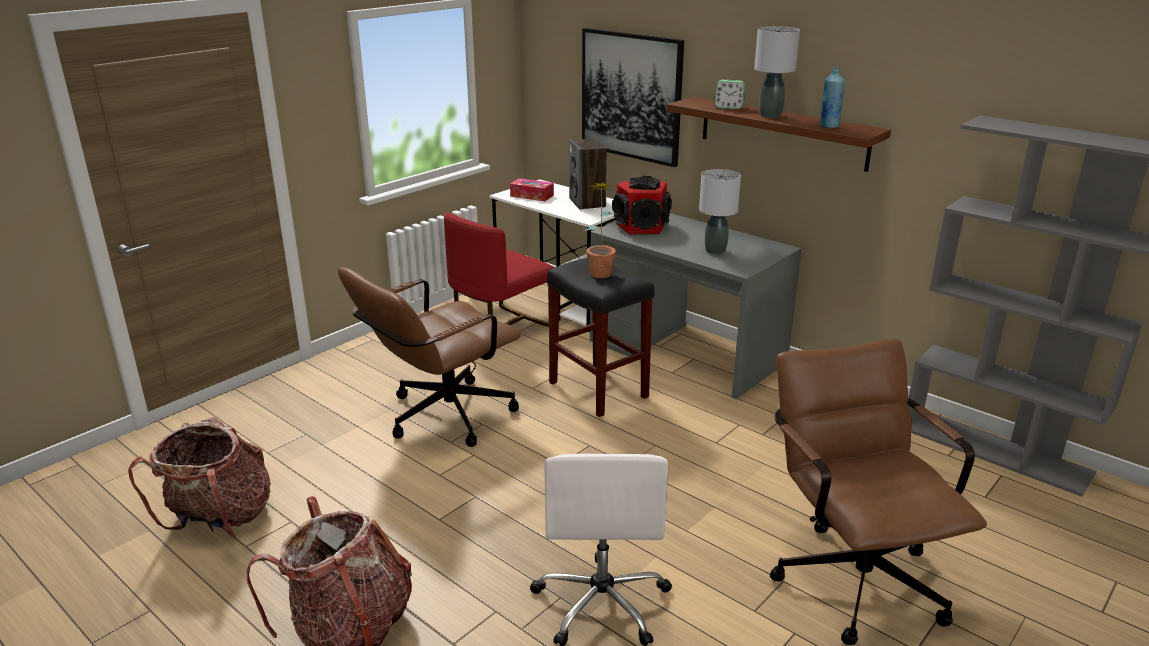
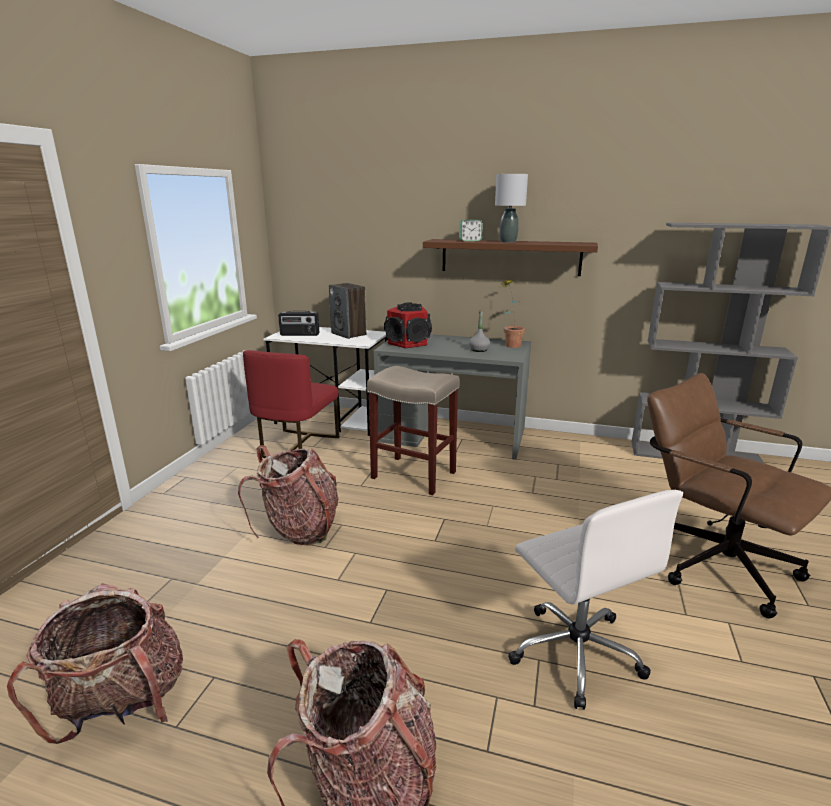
camera: 25 degrees left, 5 degrees down
(440, 418) = (299, 529): brown office chair -> backpack
(532, 196) = (299, 335): tissue box -> radio
(597, 389) = (412, 475): black stool -> beige stool
(600, 271) = (412, 373): potted plant -> potted plant (510, 344)
(631, 96) = (375, 245): picture -> none
(715, 251) = (479, 350): grey table lamp -> grey bottle
(829, 126) = (558, 243): blue bottle -> none

